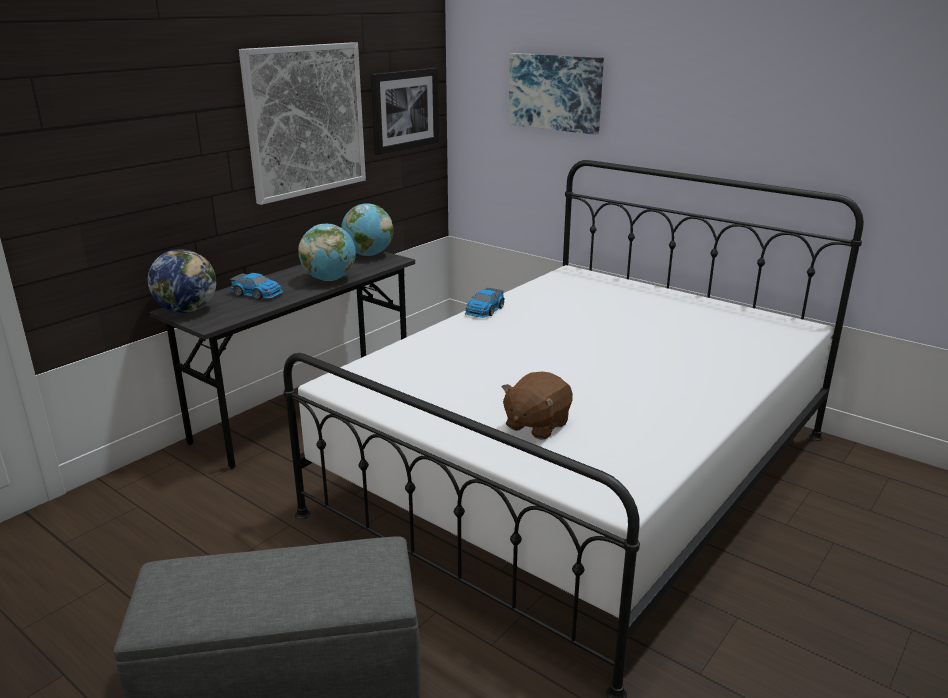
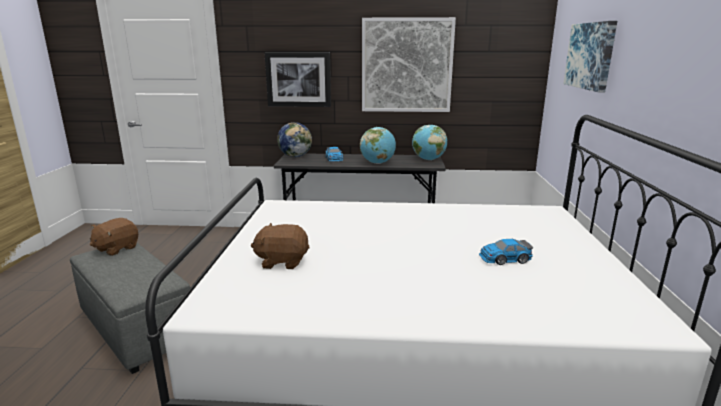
camera: 55 degrees right, 5 degrees down
(174, 582) = (116, 248): none -> brown plush toy
(405, 110) = (499, 68): picture -> picture (298, 79)
(484, 310) = (429, 206): toy car -> toy car (504, 259)

